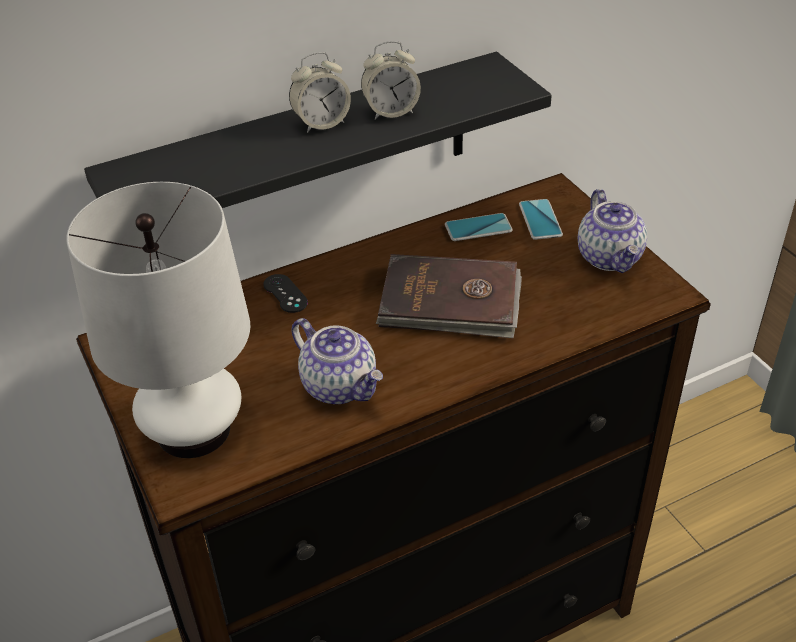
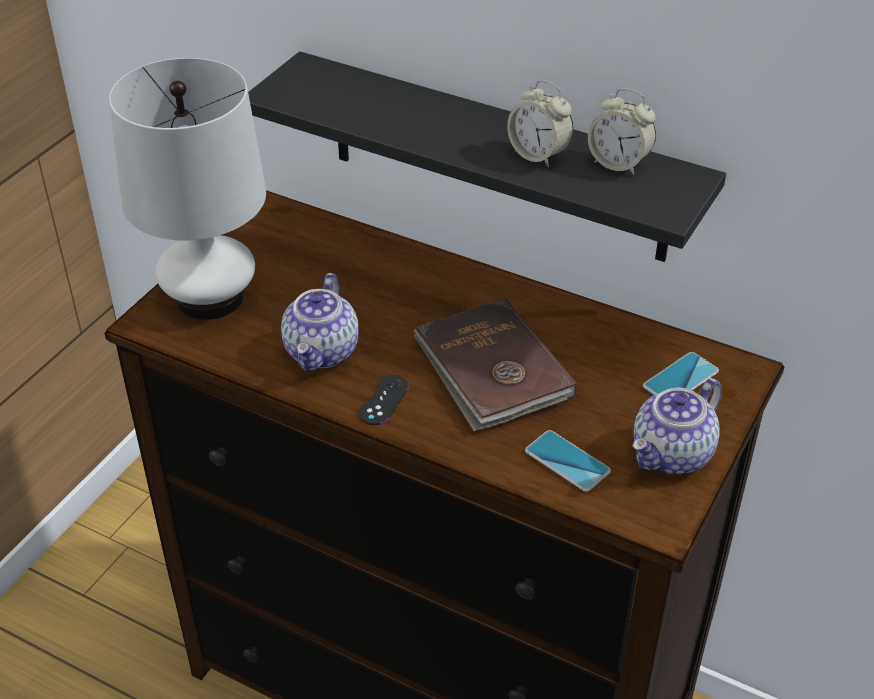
camera: 55 degrees right, 0 degrees up
(285, 293) = (408, 267): black game controller -> black game controller (383, 400)
(321, 123) = (478, 127): alarm clock -> alarm clock (619, 163)
(478, 228) = (620, 342): phone -> phone (567, 461)

